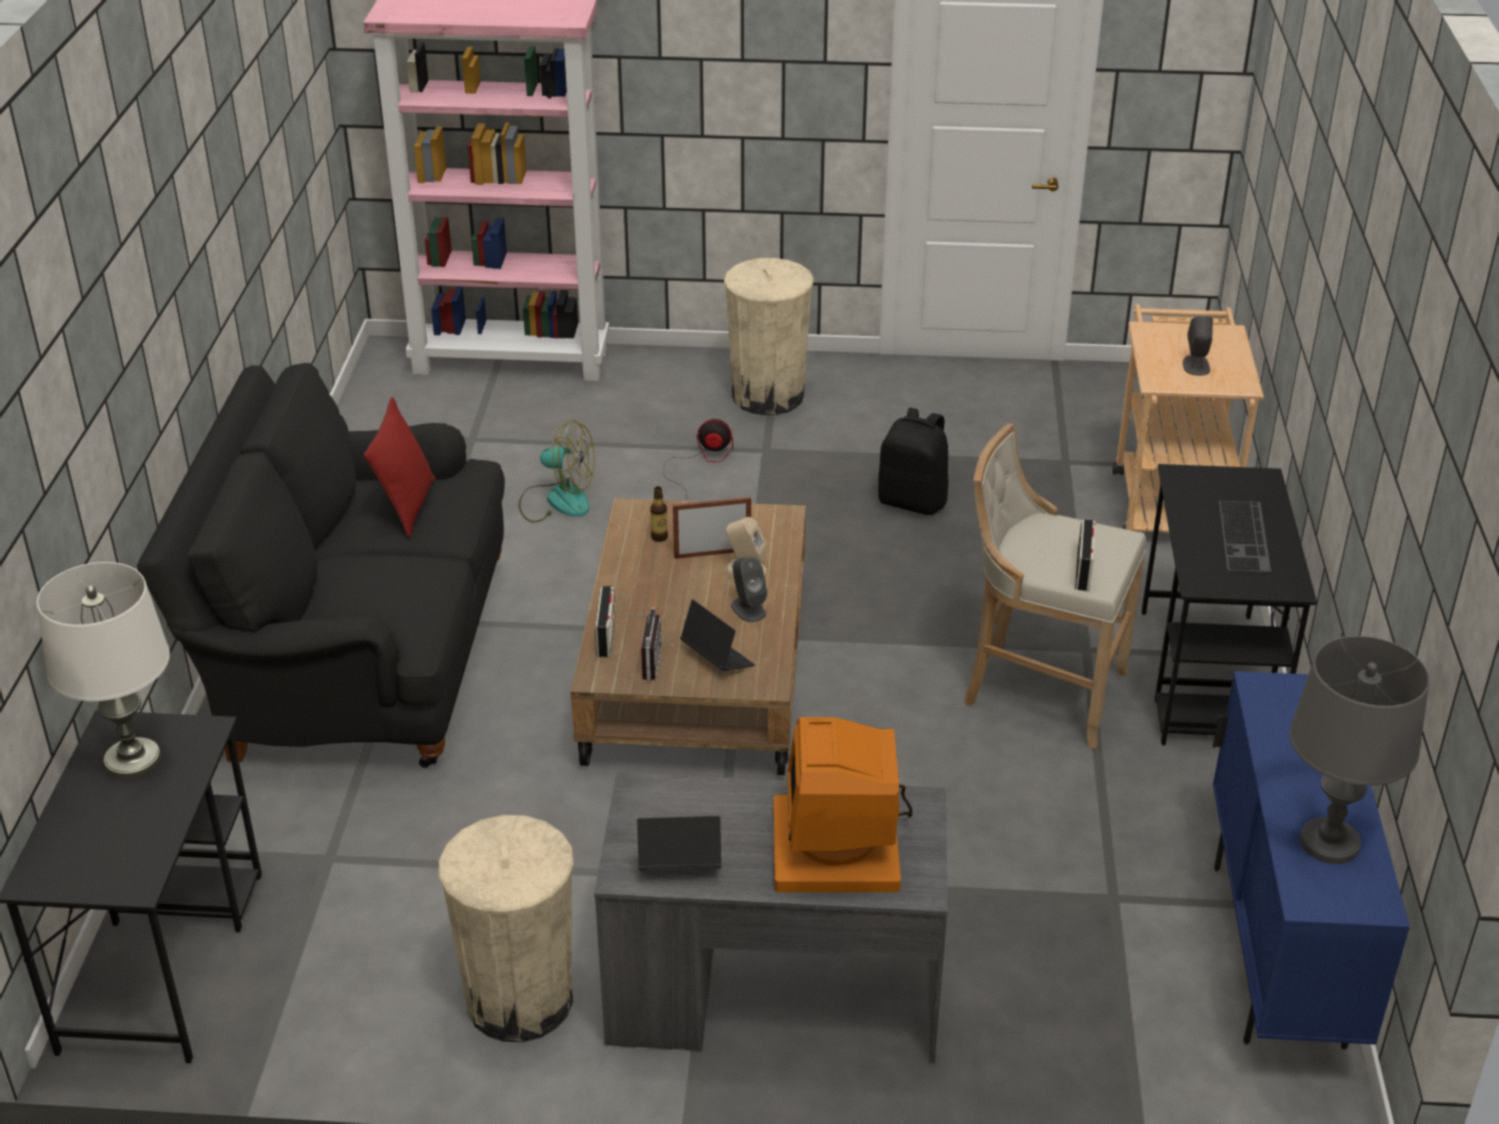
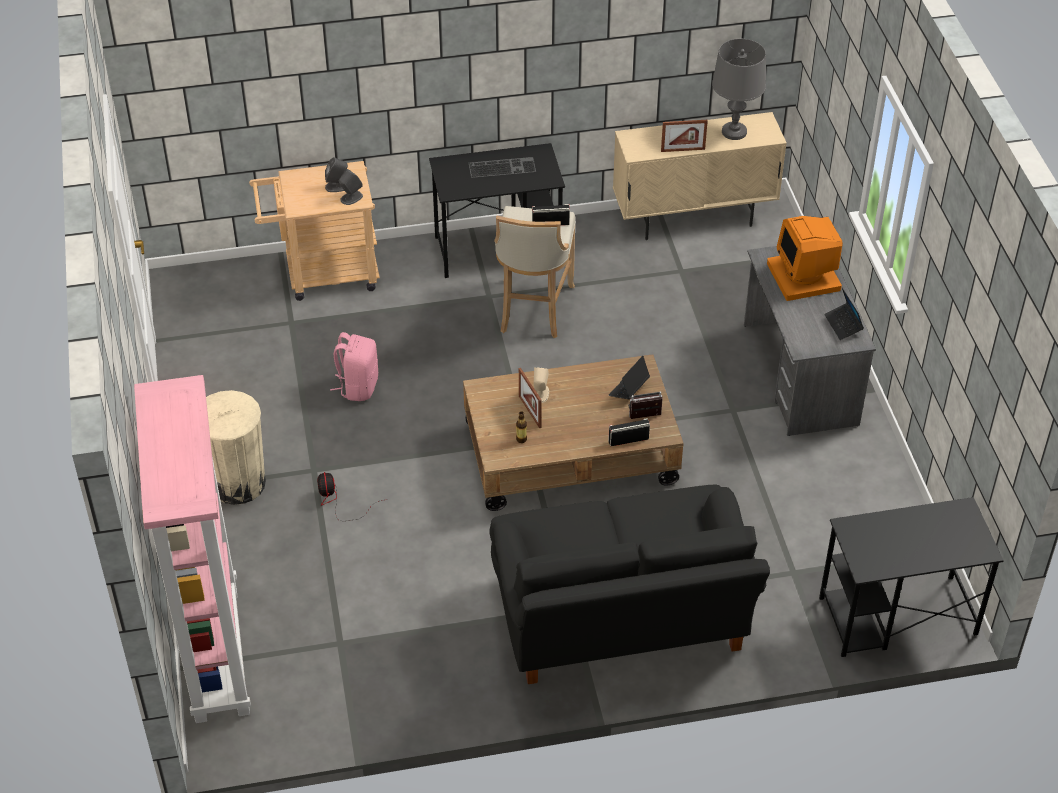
camera: 105 degrees left, 10 degrees up
(133, 761) = (885, 548): white table lamp -> none
(407, 506) = (572, 539): red pillow -> none
(520, 1000) = (848, 463): beige trash can -> none
(557, 500) = (408, 568): fan -> none
(748, 609) = (578, 385): grey speaker -> grey speaker (351, 198)
(839, 848) = (805, 276): monitor -> monitor turned 90 degrees clockwise
(913, 501) = (358, 386): black backpack -> pink backpack
(1268, 753) = (683, 150): none -> picture frame
(1277, 955) = (693, 219): blue cabinet -> beige cabinet

